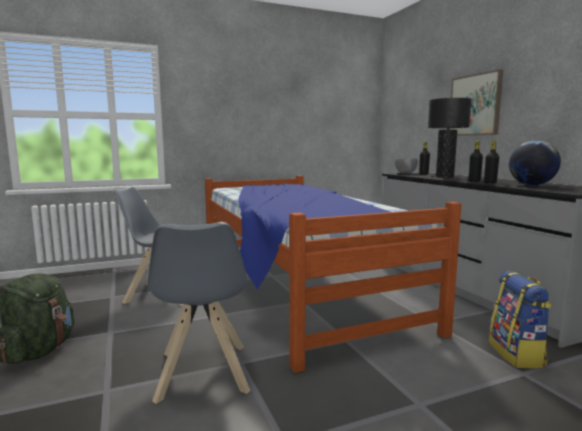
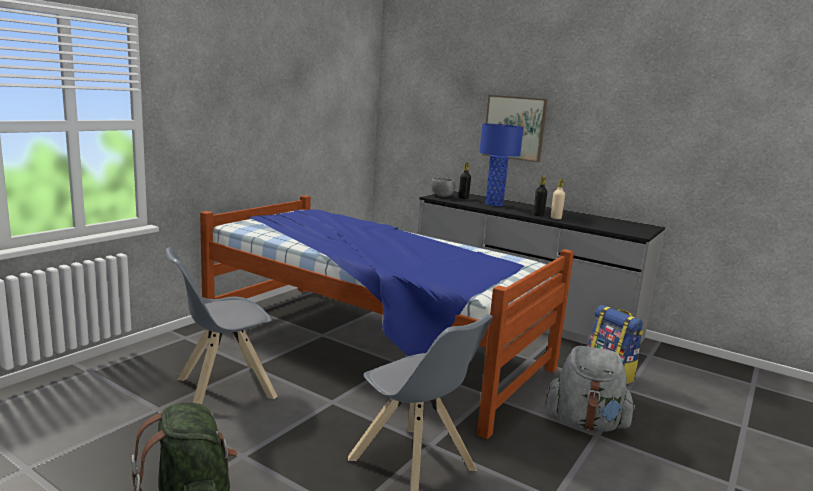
camera: 35 degrees left, 5 degrees up
(420, 390) = (586, 423): none -> grey backpack
(445, 176) = (494, 204): black table lamp -> blue table lamp
(490, 183) = (556, 218): black bottle -> beige bottle
(531, 185) = (590, 220): globe -> none

